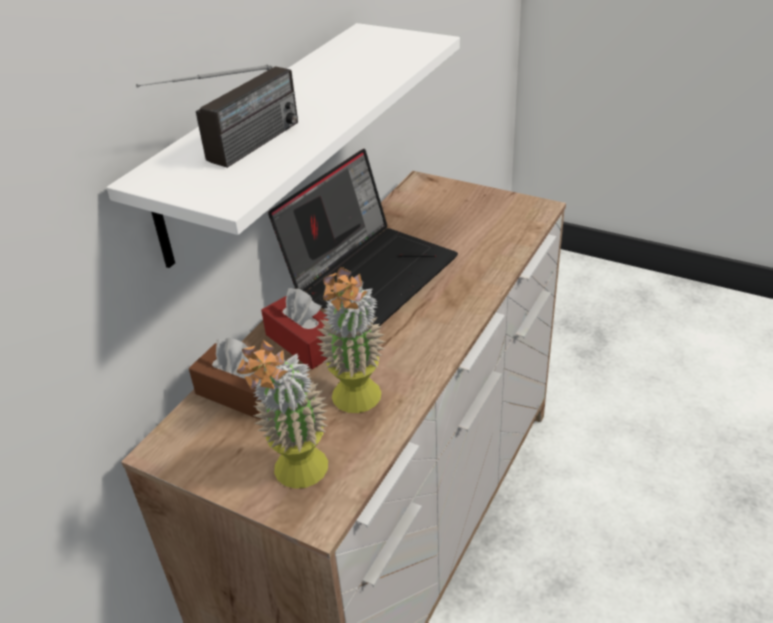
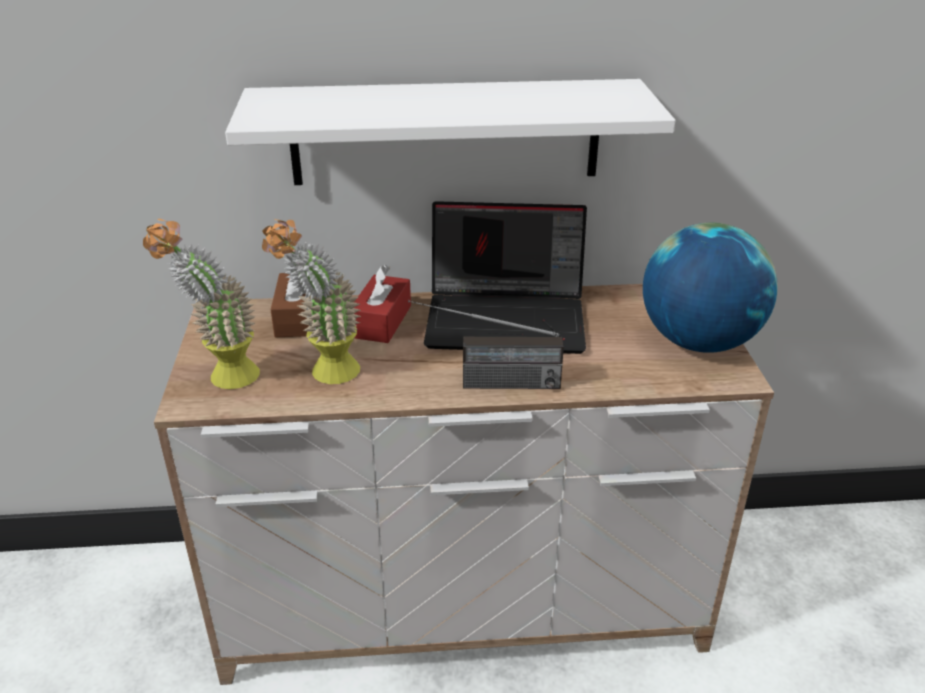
camera: 55 degrees right, 5 degrees down
(236, 154) = (325, 105): radio -> radio (484, 383)
(485, 204) = (698, 342): none -> globe

